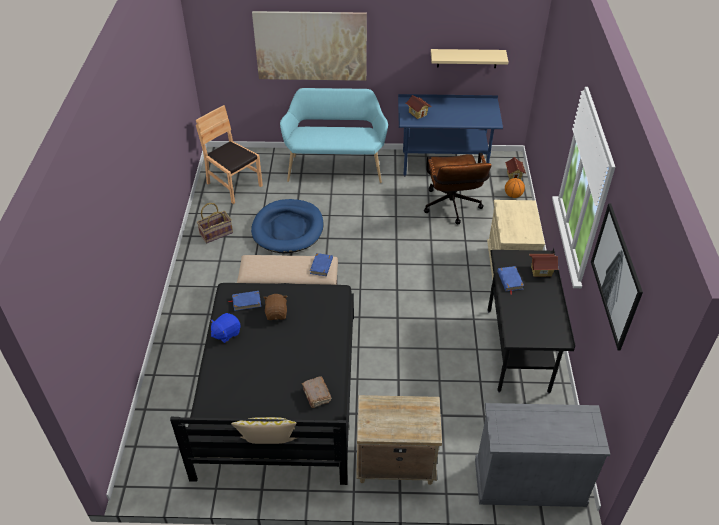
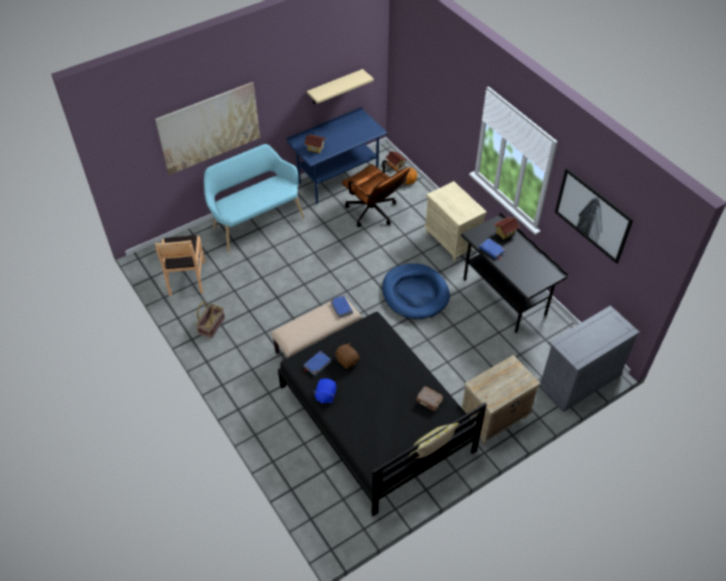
camera: 35 degrees left, 5 degrees up
(234, 185) = (186, 278): brown chair -> brown chair turned 105 degrees counterclockwise
(288, 229) = (266, 292): blue dog bed -> blue dog bed (415, 293)

